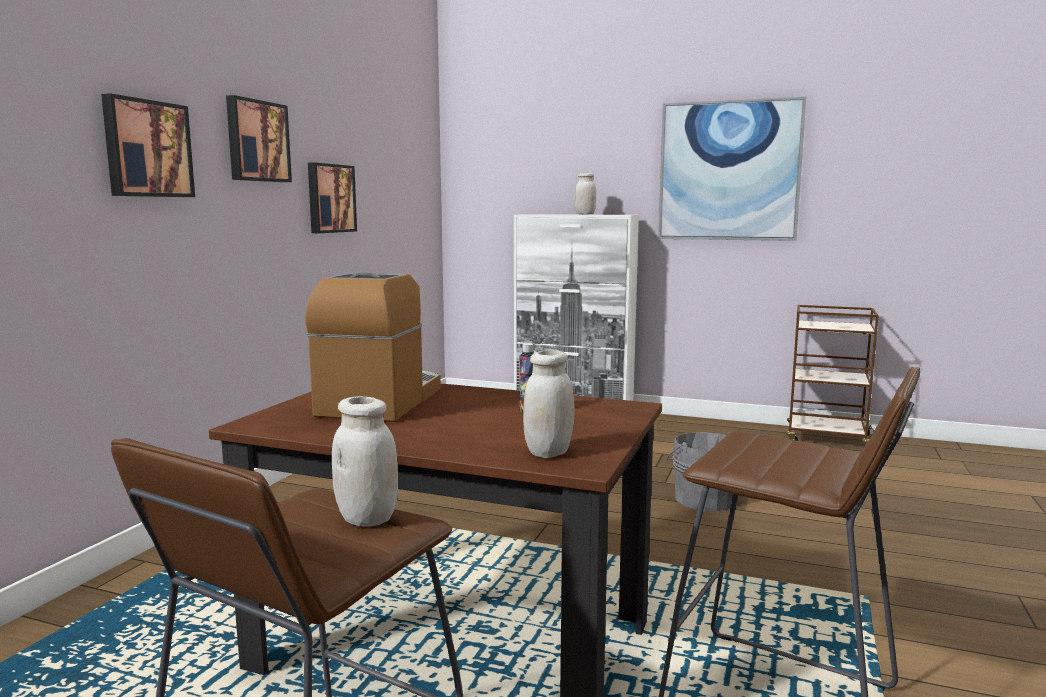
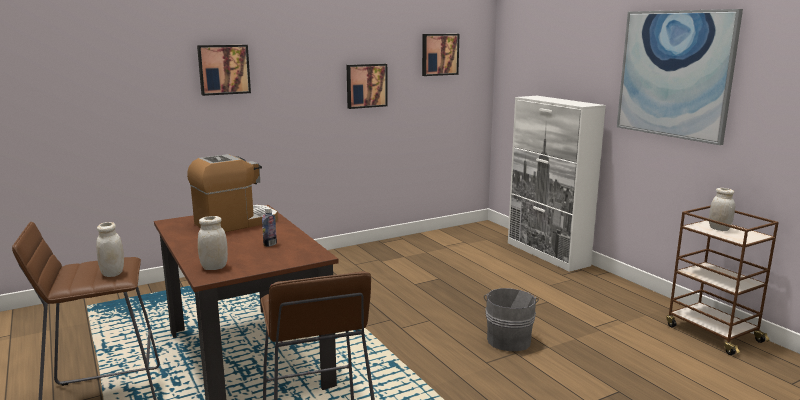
camera: 40 degrees right, 5 degrees up
(256, 141) = (303, 56): picture -> picture (439, 54)
(585, 214) = (560, 101): white jar -> white jar (719, 229)

